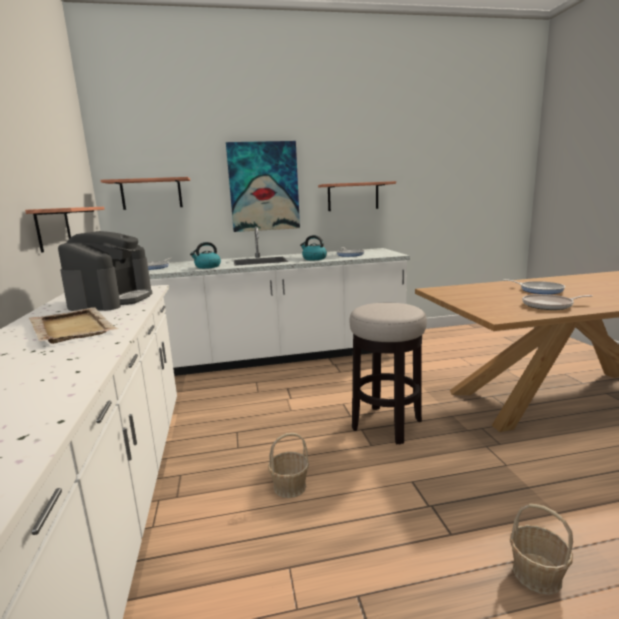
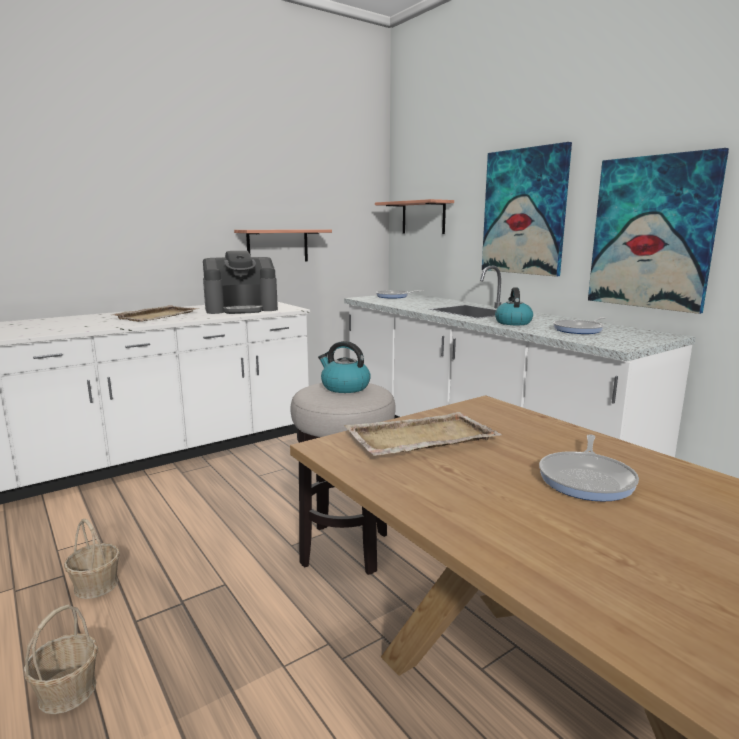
camera: 65 degrees right, 0 degrees up
(207, 267) = (409, 305): kettle -> kettle (344, 387)
(289, 486) = (202, 514): basket -> basket (96, 585)
(353, 196) = (652, 233): shelf -> picture
(486, 303) = (419, 438): none -> beige tray
(549, 306) = (437, 484): frying pan -> none

